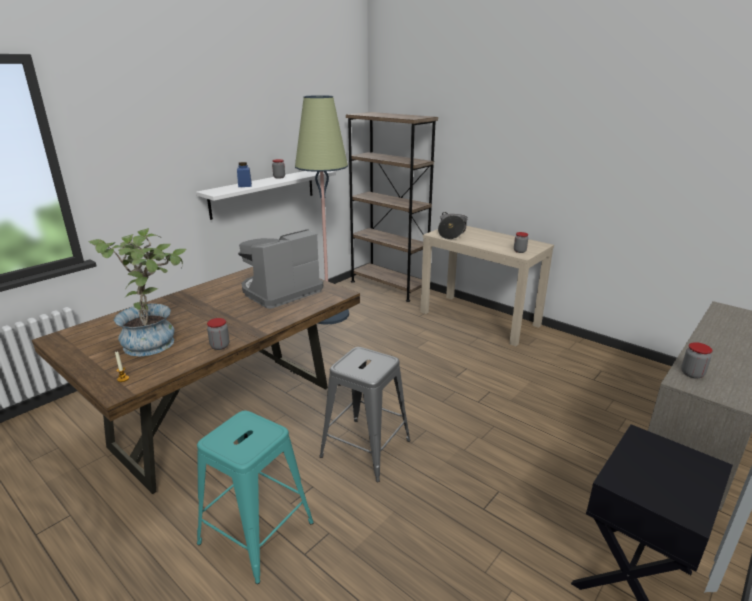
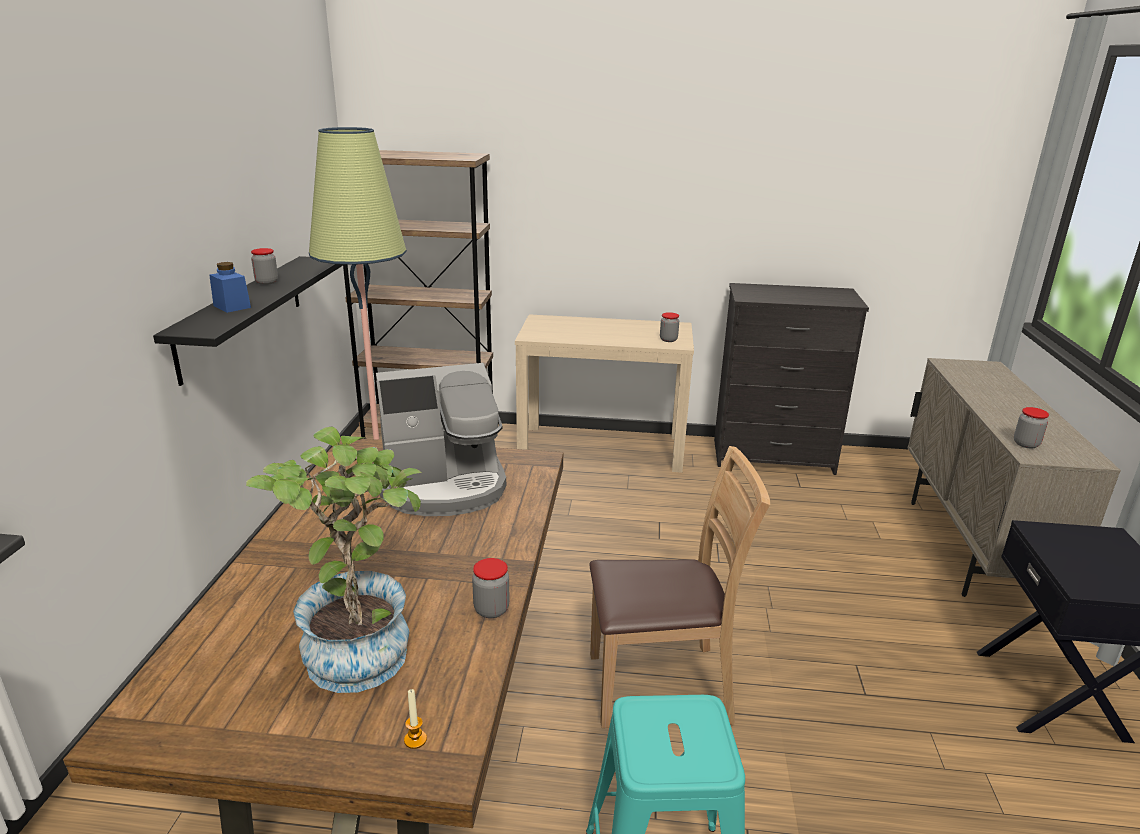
camera: 35 degrees left, 0 degrees up
(264, 192) = (242, 315): white shelf -> black shelf
(280, 291) = (443, 485): coffee machine -> coffee machine turned 120 degrees counterclockwise
(365, 448) = (661, 686): grey stool -> brown chair
(452, 233) = (550, 330): cooking pot -> none
(596, 356) = (774, 457): none -> black dresser

